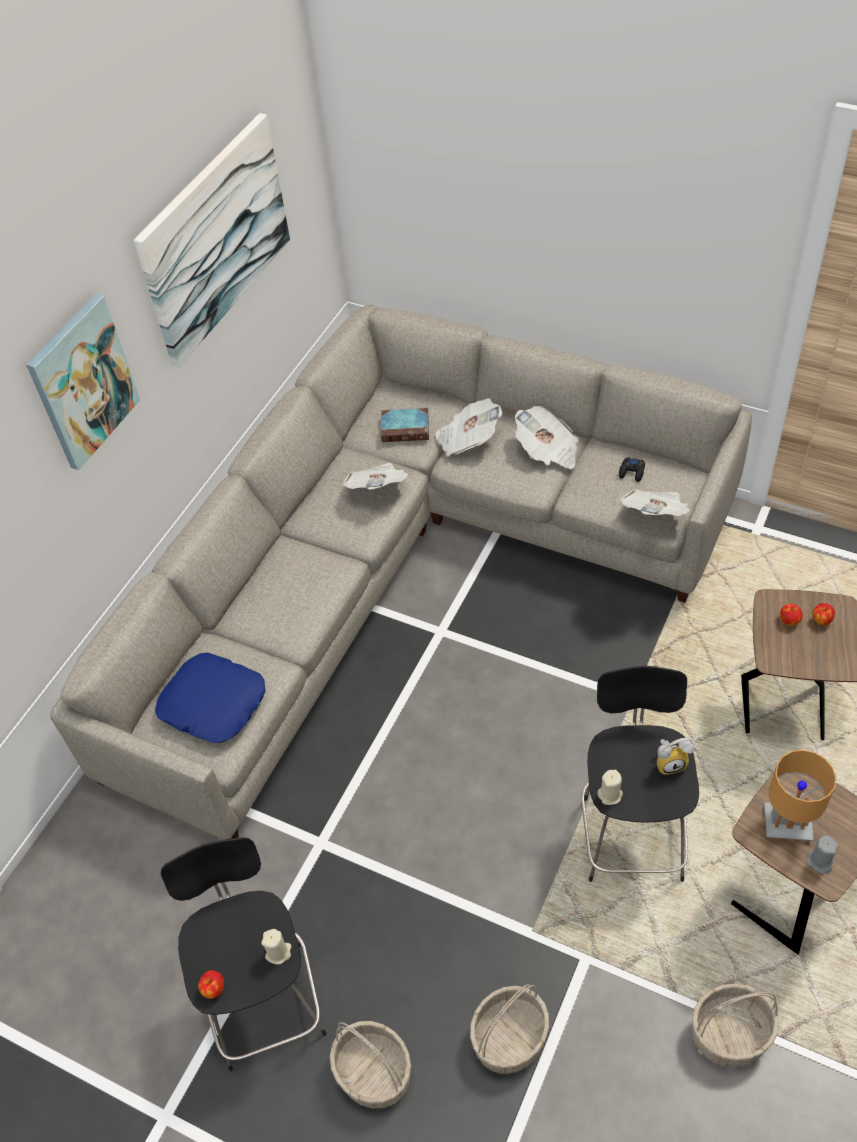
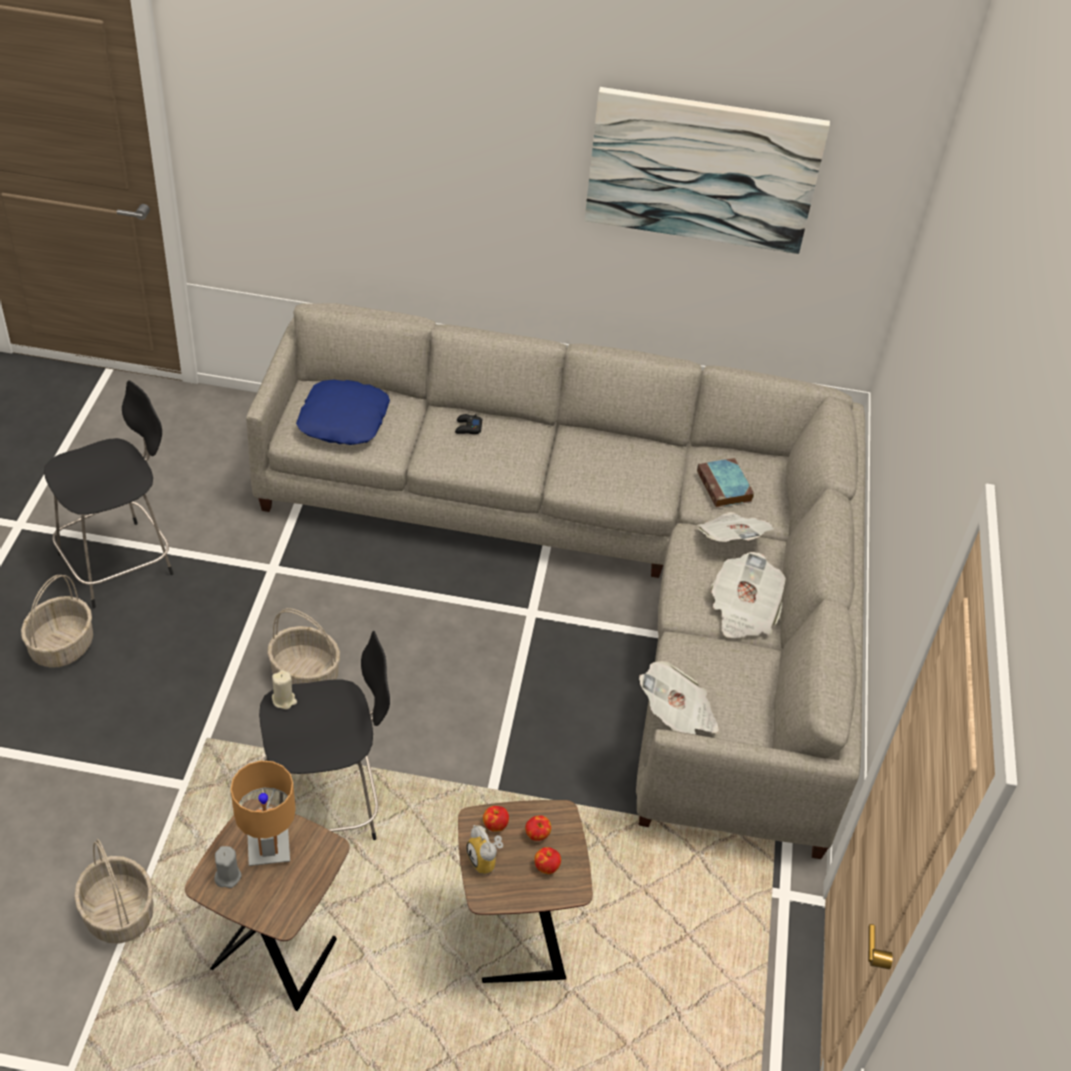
camera: 65 degrees right, 5 degrees down
(83, 382) = (481, 137): picture -> none
(213, 989) = (64, 467): apple -> apple (495, 825)
(278, 952) = (98, 498): beige candle -> none
(378, 488) = (631, 480): newspaper -> none
(510, 1037) = (101, 736): basket -> basket (306, 674)
(632, 472) = (735, 686): black game controller -> black game controller (468, 428)
(671, 762) = (331, 746): alarm clock -> alarm clock (486, 861)

